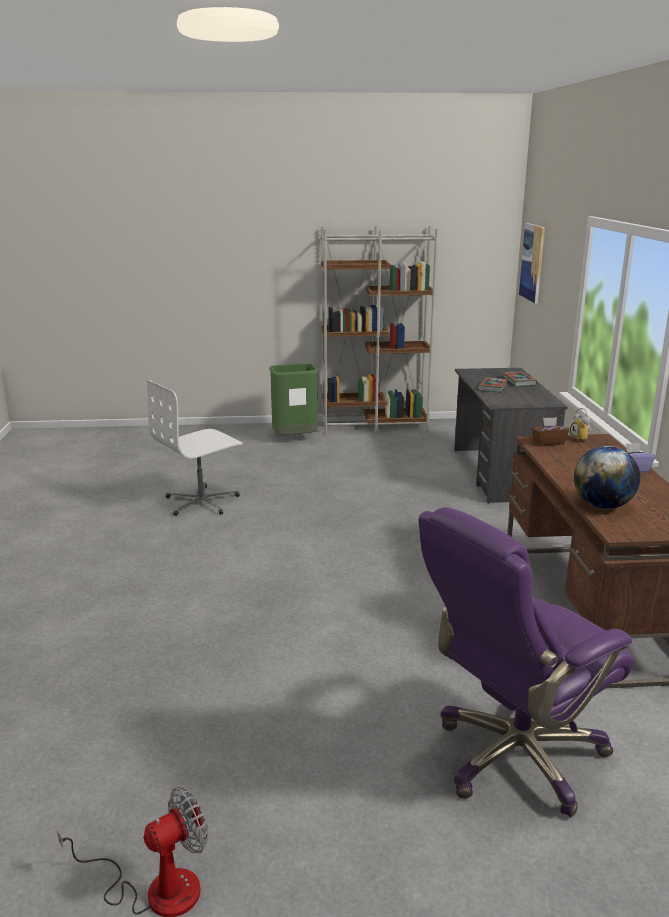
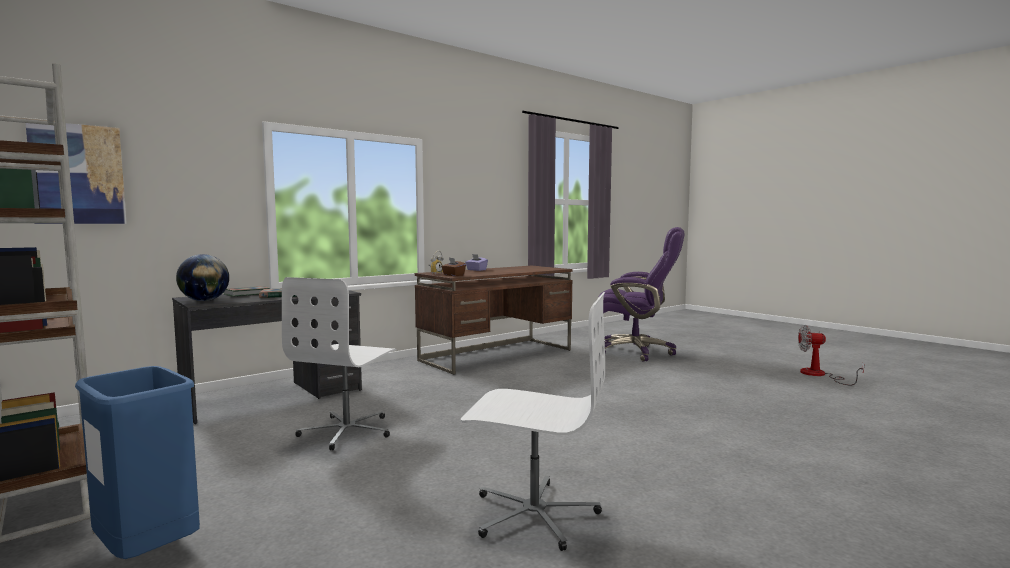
camera: 125 degrees left, 15 degrees down
(295, 439) = (147, 552): green trash can -> blue trash can
(385, 484) = (347, 431): none -> white office chair
(602, 505) = (535, 270): globe -> globe (204, 300)

